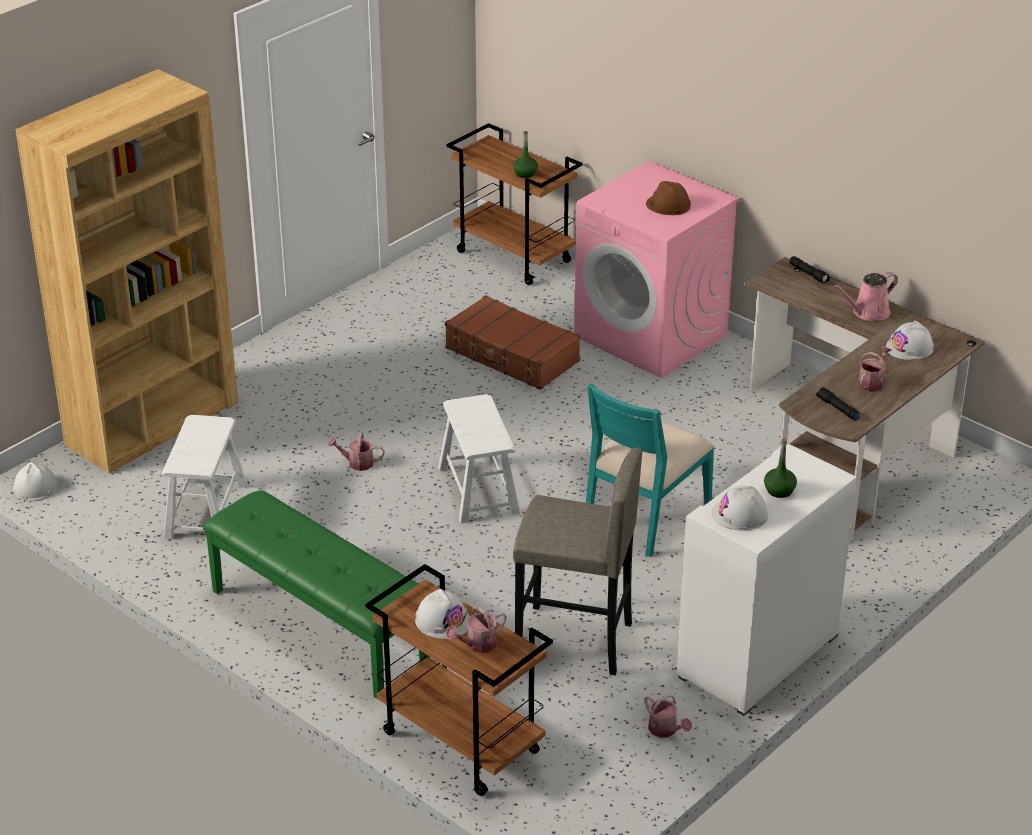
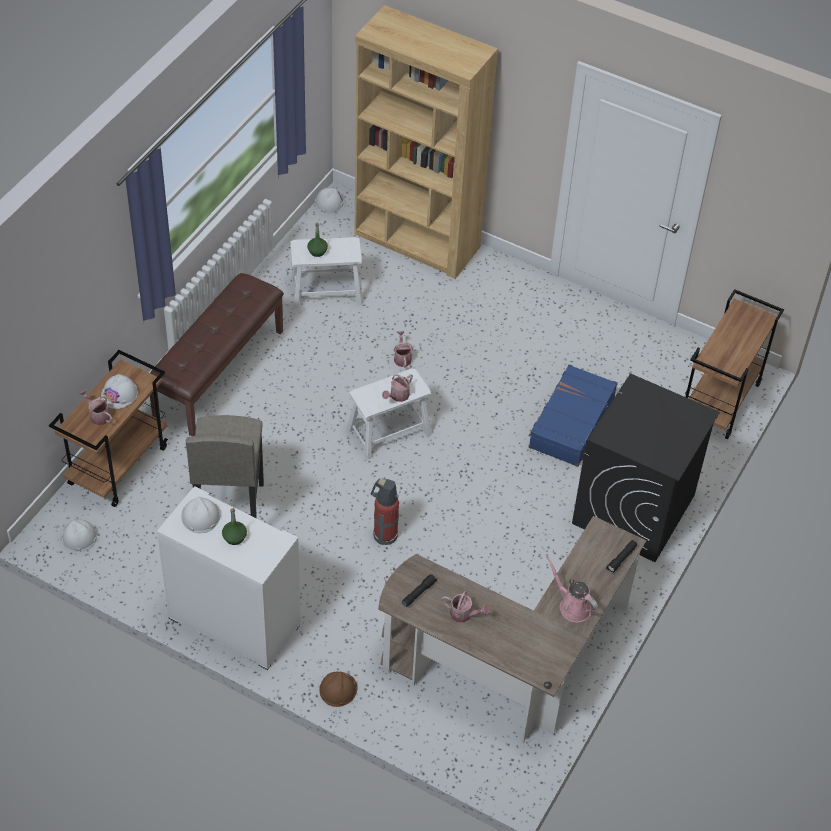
camera: 75 degrees right, 15 degrees up
(317, 626) = (218, 372): green bench -> brown bench
(512, 356) = (571, 423): brown suitcase -> blue suitcase
(525, 173) = (721, 350): green bottle -> green bottle (317, 251)
(644, 515) = (384, 534): turquoise chair -> fire extinguisher
(652, 336) = (633, 510): pink washing machine -> black washing machine
(665, 730) = (146, 574): watering can -> watering can (398, 396)
(668, 205) = (645, 433): brown hard hat -> brown hard hat (338, 689)
(909, 347) = (526, 639): white hard hat -> white hard hat (78, 537)

